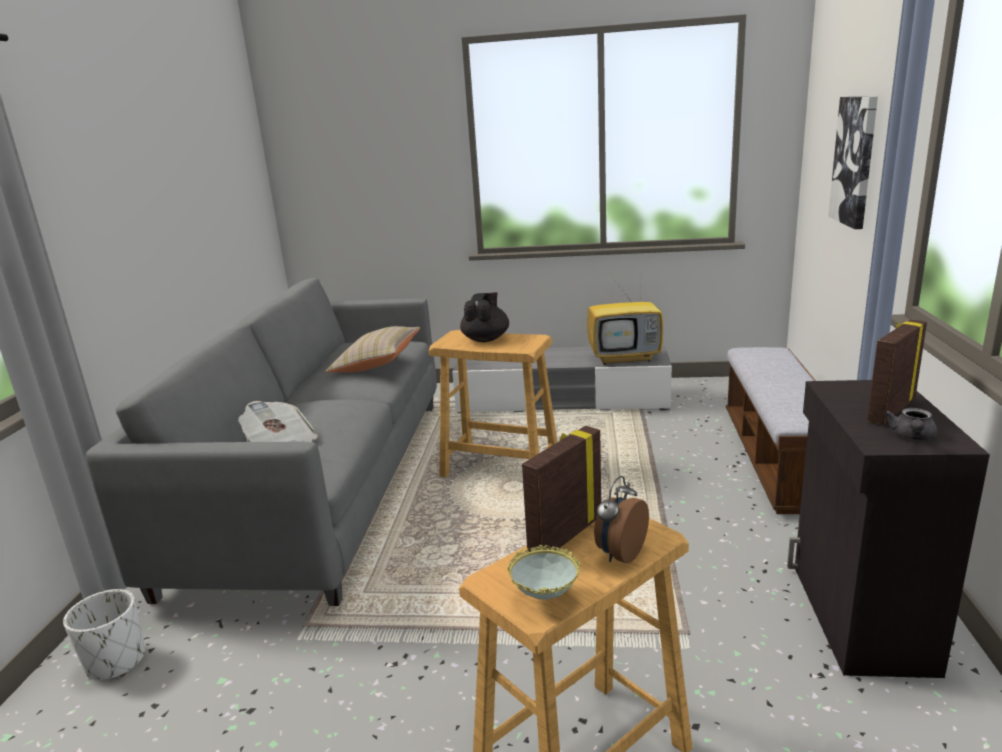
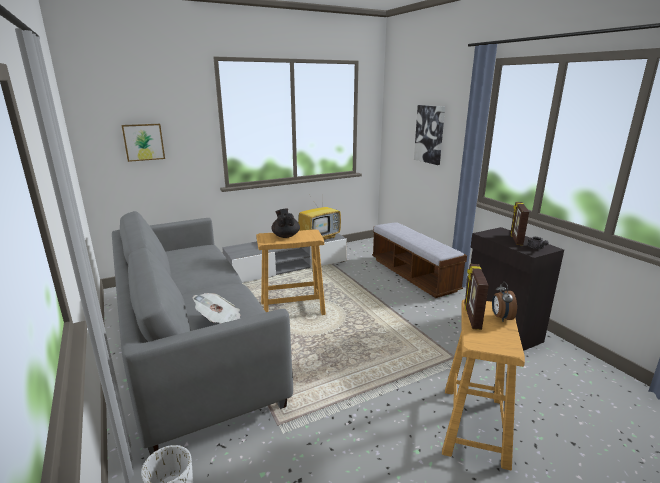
camera: 35 degrees left, 0 degrees up
(358, 177) = (143, 142): none -> picture
(376, 365) = (209, 262): beige pillow -> none
(545, 599) = (504, 343): bowl -> none

